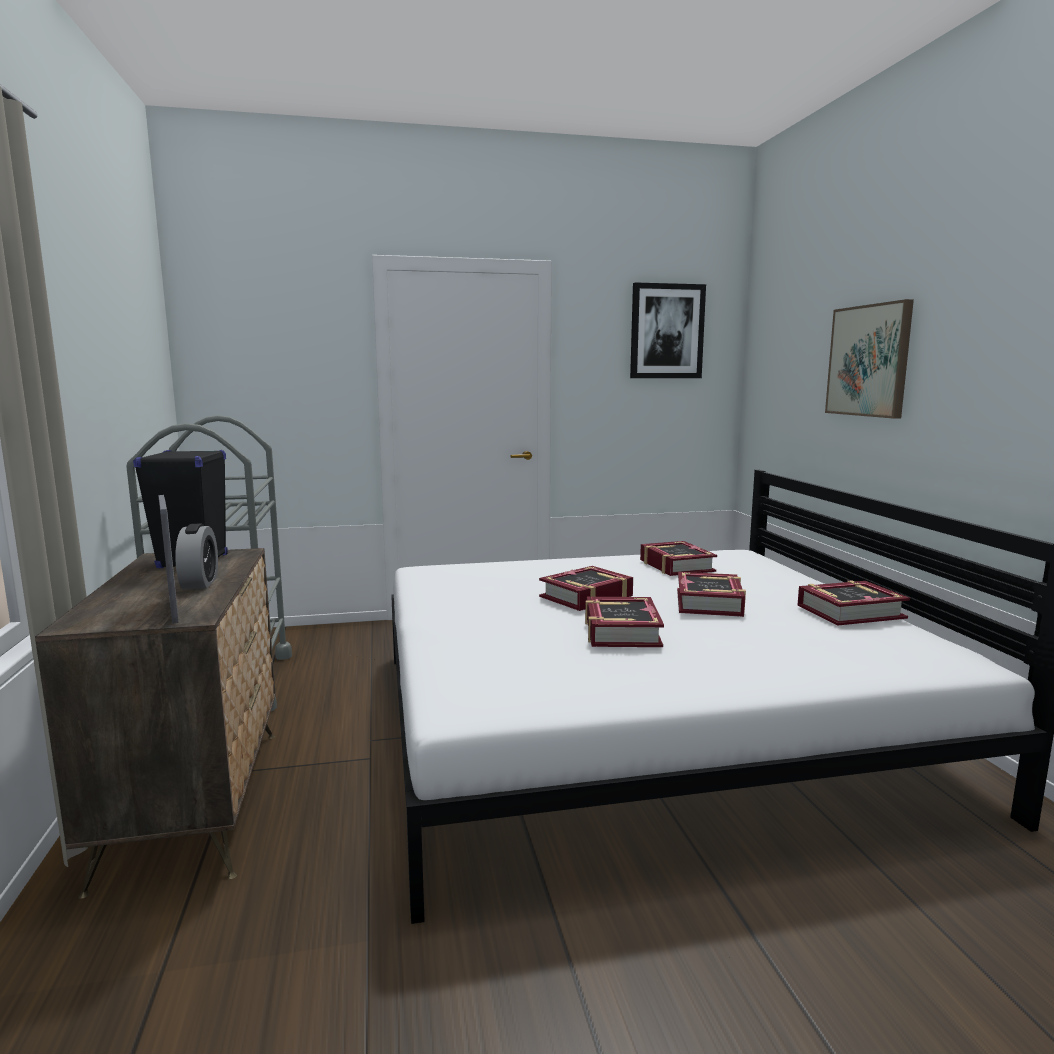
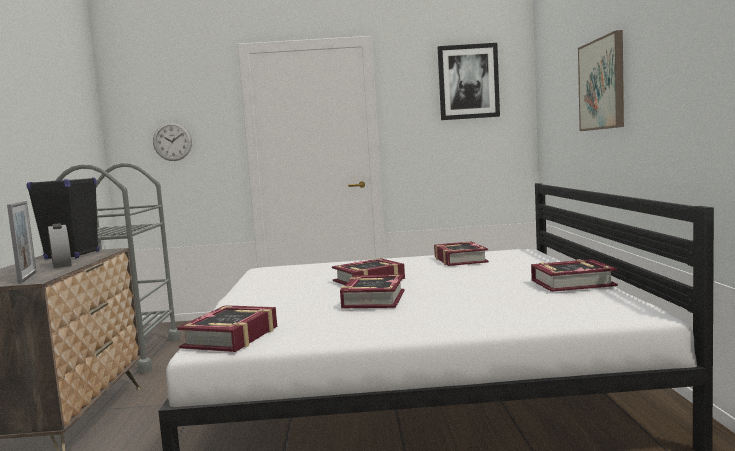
camera: 10 degrees right, 5 degrees down
(200, 583) = (62, 265): alarm clock -> alarm clock turned 150 degrees clockwise
(274, 384) = (172, 141): none -> wall clock
(709, 603) = (460, 281): book -> book (231, 337)

